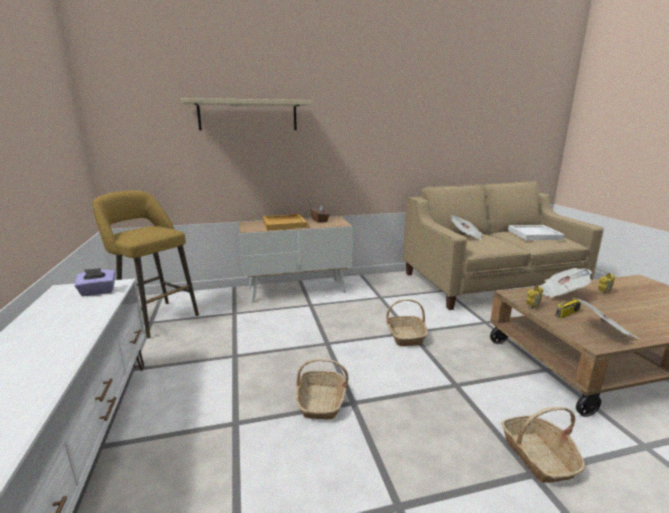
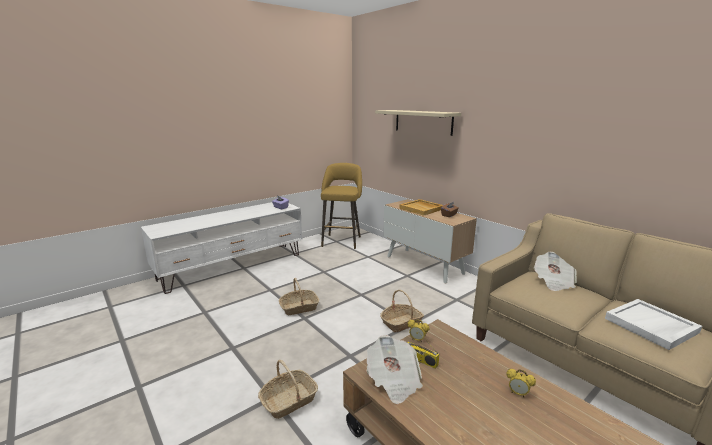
camera: 65 degrees right, 0 degrees up
(559, 294) = (473, 358): newspaper -> none

